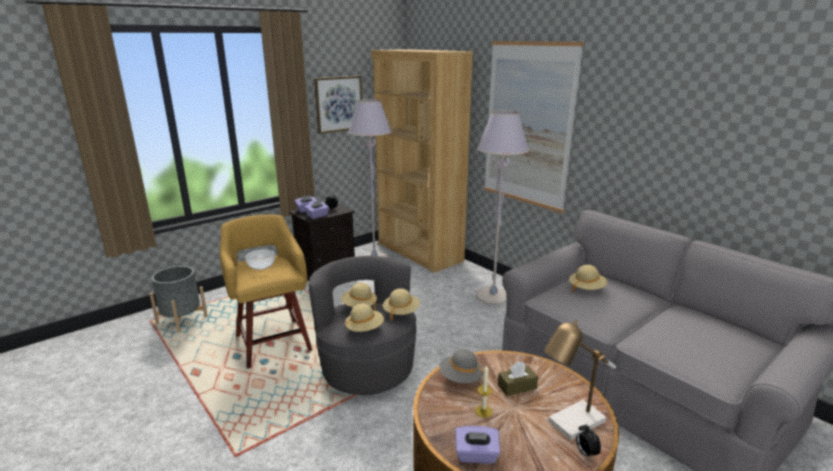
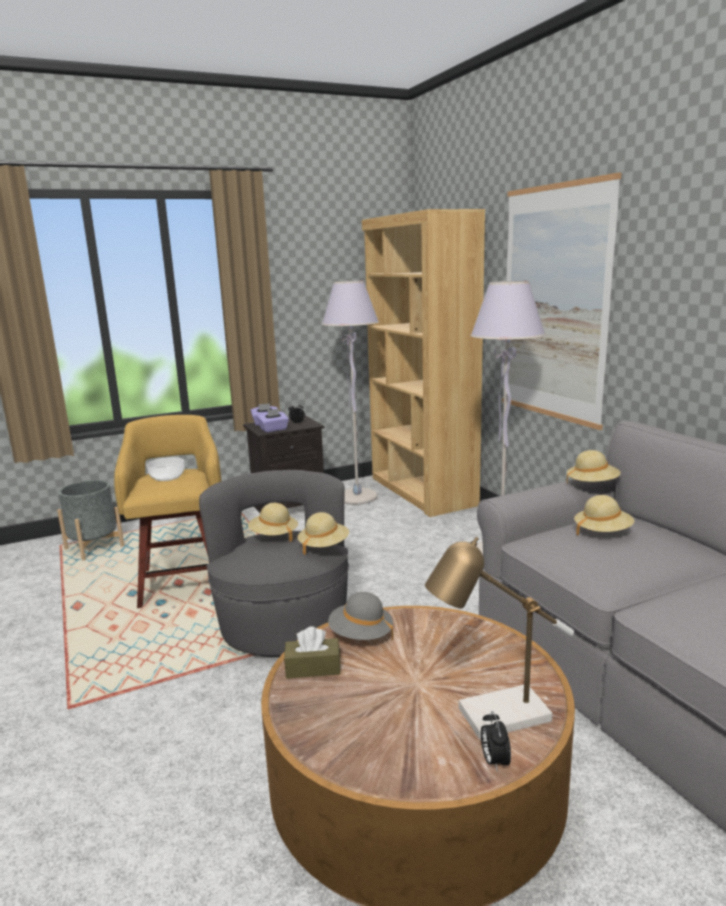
camera: 15 degrees right, 5 degrees down
(339, 104) = (318, 290): picture -> none
(364, 329) = (264, 562): beige hat -> beige hat (592, 484)
(476, 455) = (323, 738): purple tissue box -> none
(483, 411) = (368, 681): candle -> none
(517, 387) = (437, 656): brown tissue box -> brown tissue box (313, 668)

